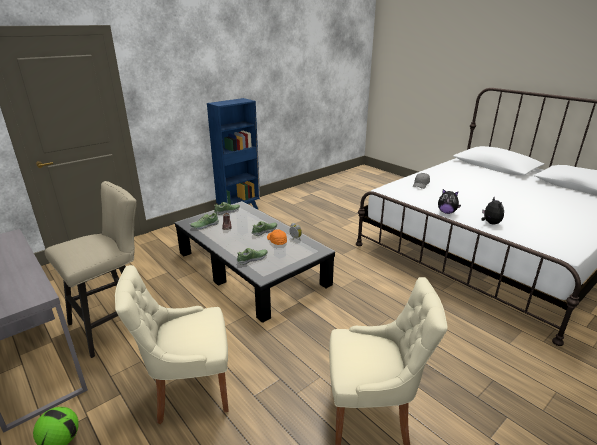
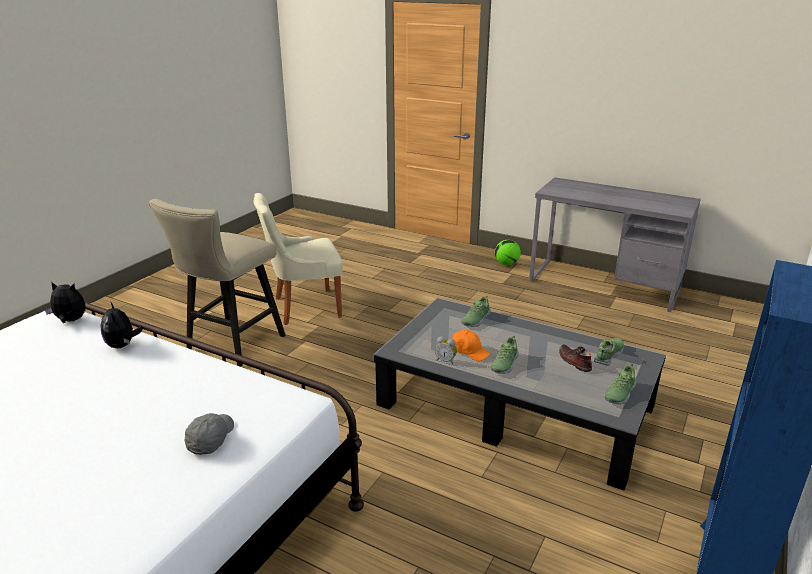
camera: 160 degrees right, 0 degrees up
(115, 323) = (582, 315): beige stool -> beige stool (230, 345)
(188, 389) = (455, 293): beige chair -> none
(446, 212) = (187, 356): plush toy -> plush toy (70, 321)

